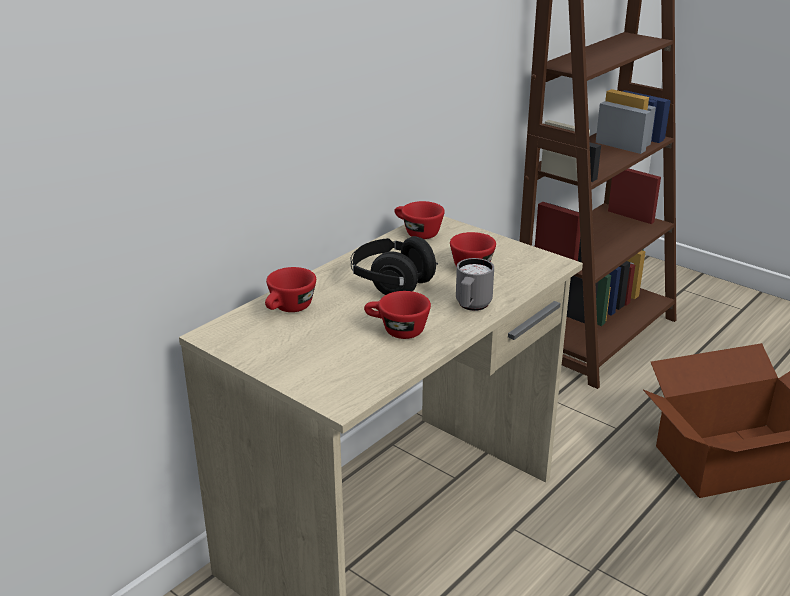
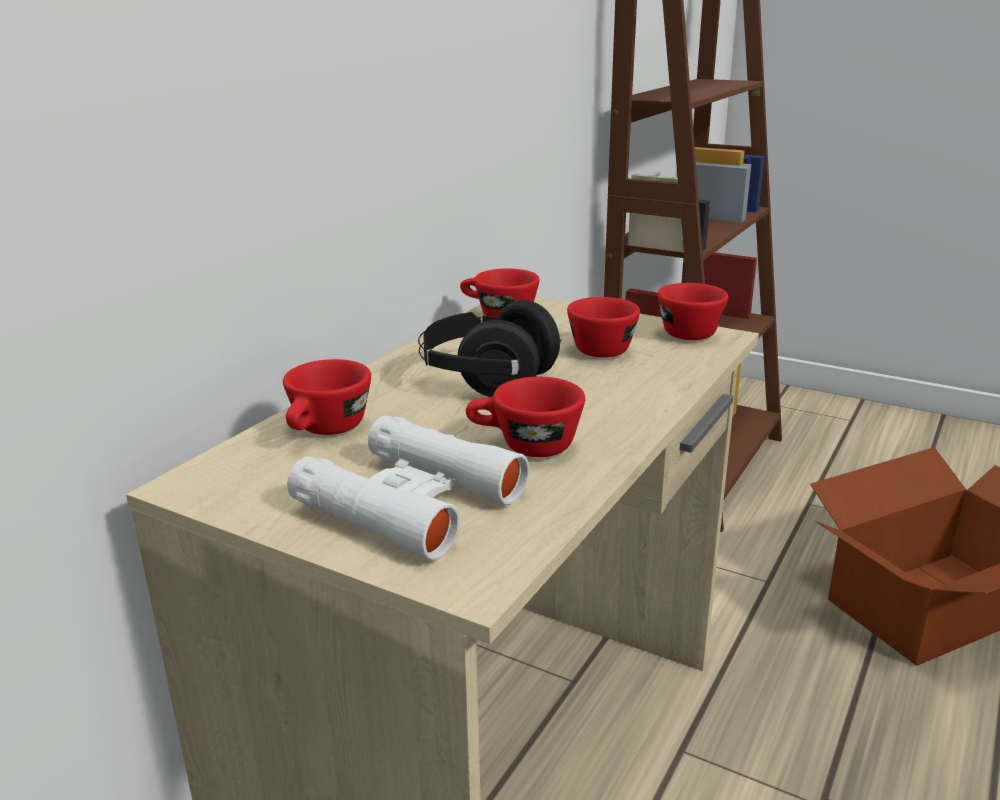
camera: 10 degrees left, 5 degrees down
(323, 357) = (410, 502): none -> white binoculars
(471, 307) = (630, 401): grey mug -> none
(534, 257) = (685, 331): none -> red cup

